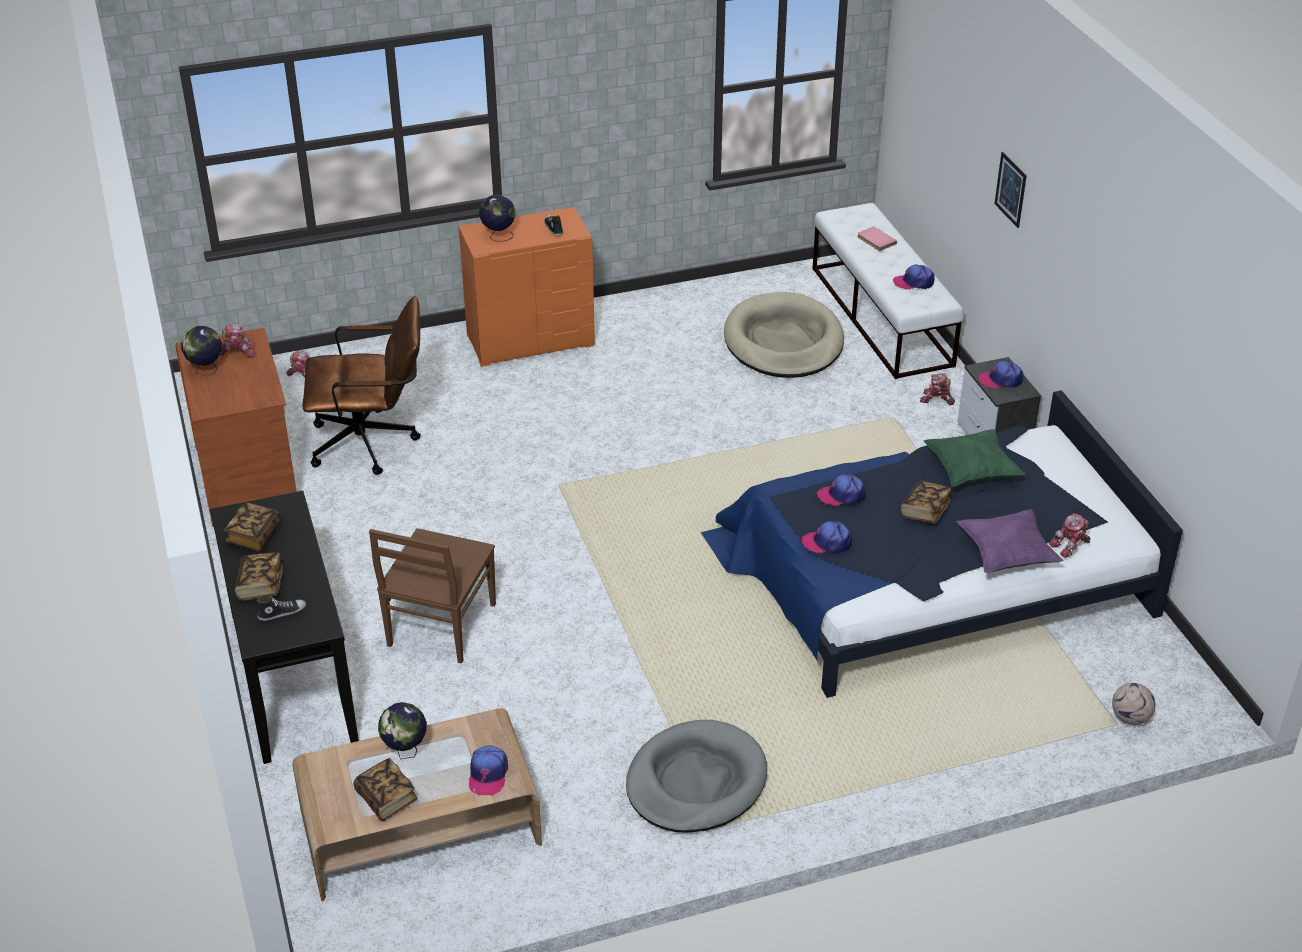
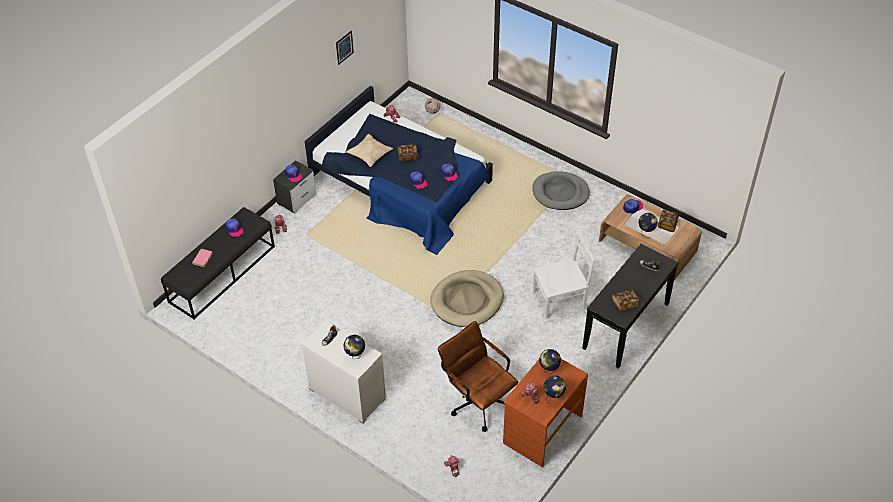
camera: 125 degrees left, 10 degrees up
(251, 388) = (549, 370): none -> globe
(260, 586) = (644, 282): book -> none
(440, 626) = (560, 300): brown chair -> white chair
(530, 340) = (346, 394): orange dresser -> white dresser
(783, 342) = (273, 297): beige dog bed -> beige dog bed (467, 301)
(881, 316) = (222, 274): white bench -> black bench
(971, 471) = (370, 156): green pillow -> beige pillow
(1007, 555) = (412, 130): purple pillow -> none
(1010, 189) = (243, 132): picture -> picture (344, 47)

